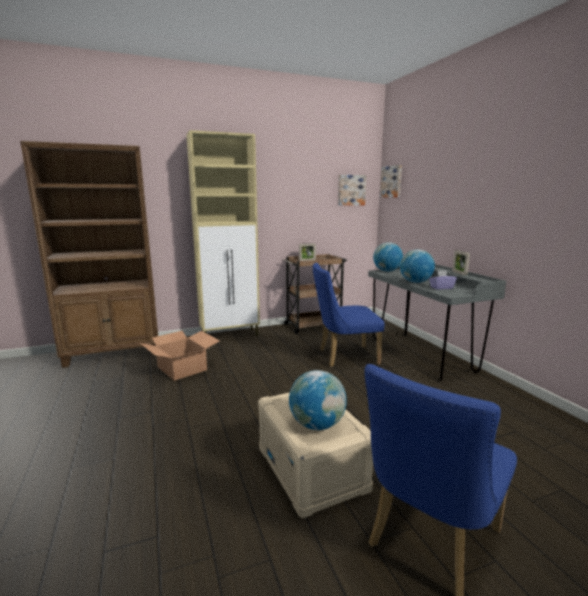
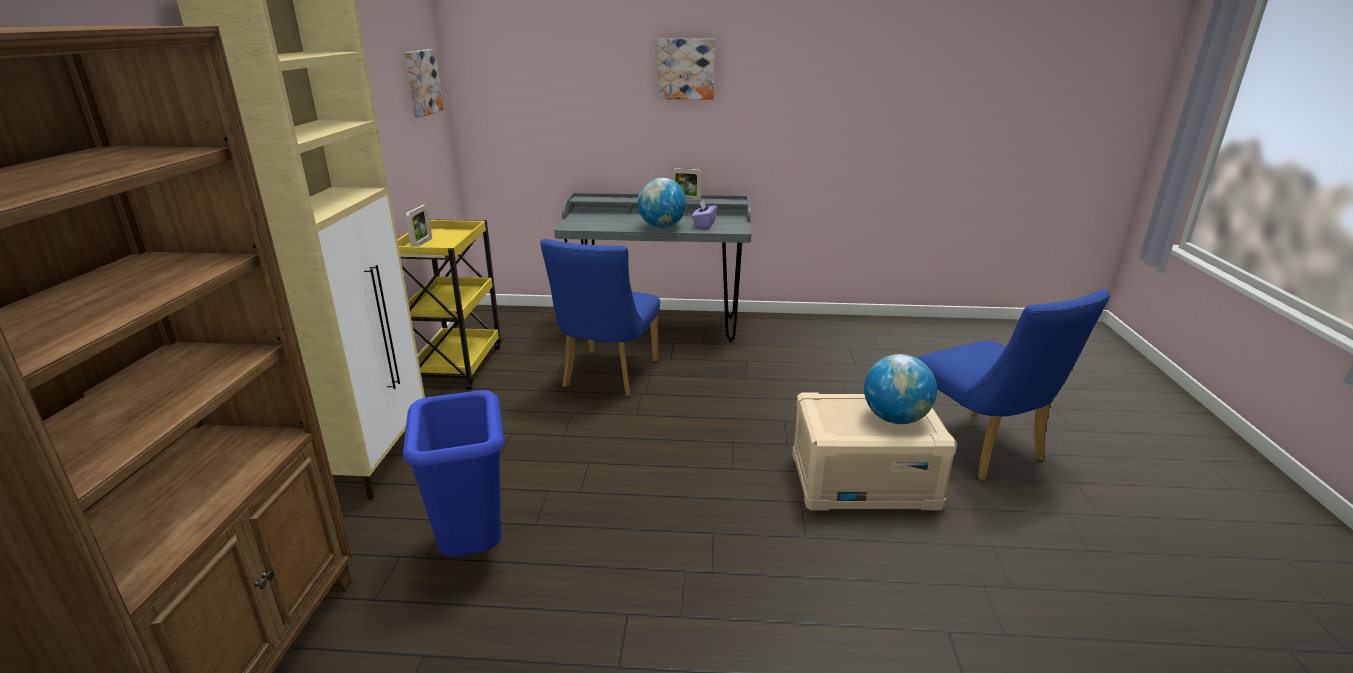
camera: 65 degrees left, 10 degrees up
(182, 368) = (473, 551): cardboard box -> blue trash can
(313, 326) = (458, 365): brown cart -> yellow cart
(387, 271) = (577, 222): globe -> none
(392, 181) = (483, 61): picture -> picture (686, 69)

